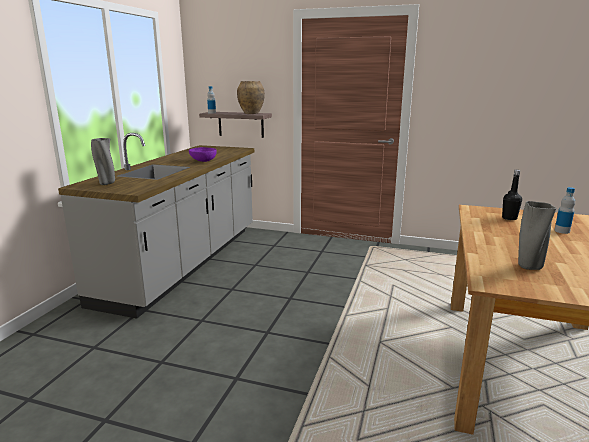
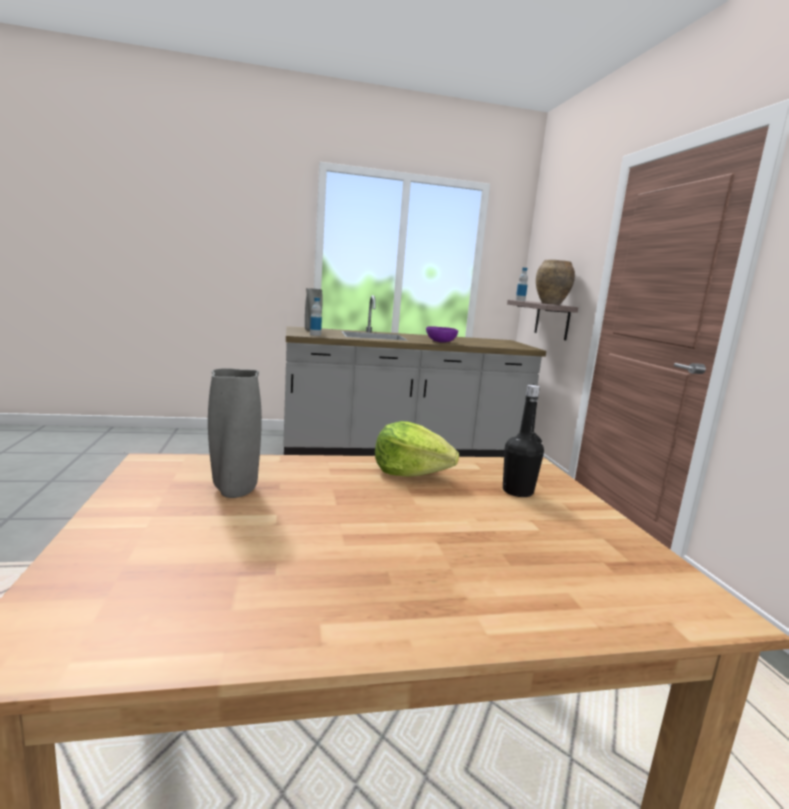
camera: 60 degrees right, 5 degrees down
(488, 230) = (410, 472): none -> lettuce
(562, 231) = (498, 538): bottle -> bottle (315, 335)

